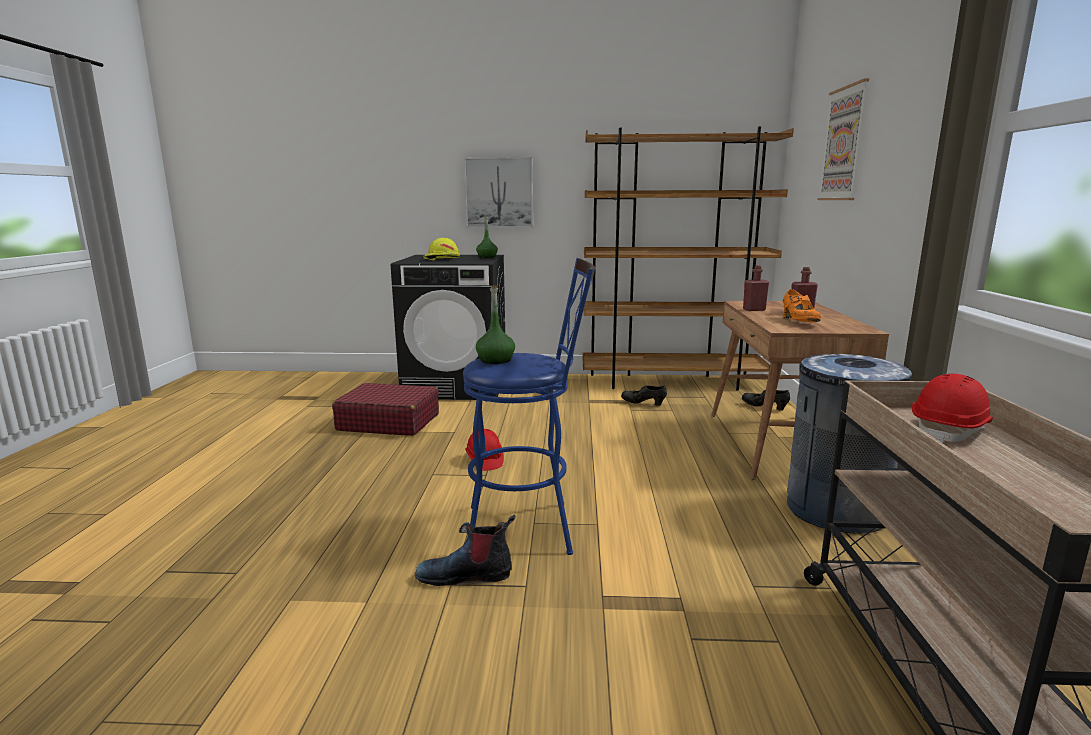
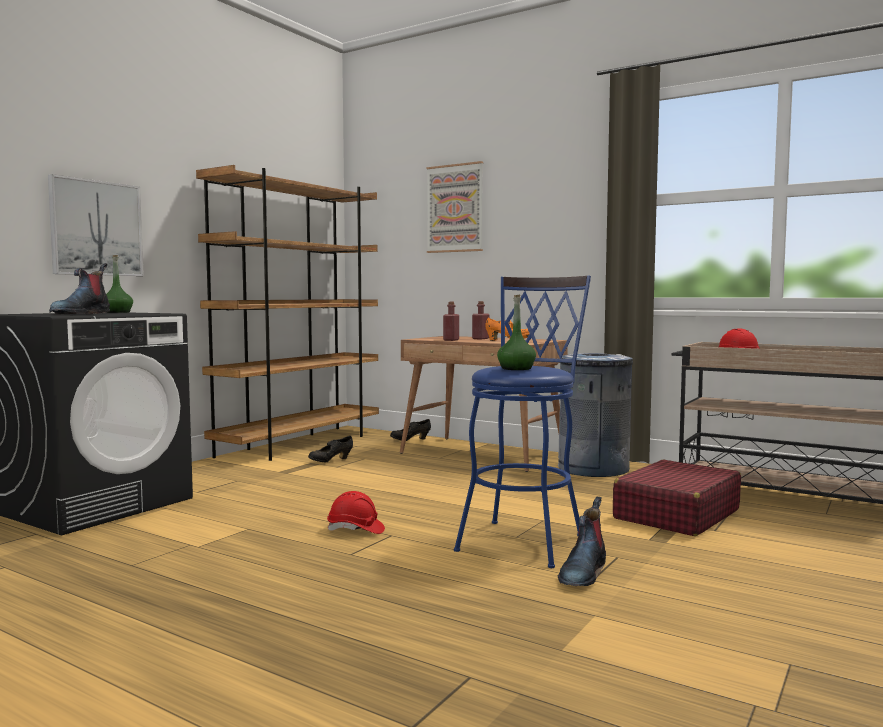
camera: 60 degrees left, 10 degrees down
(388, 422) = (139, 552): red suitcase -> red suitcase (676, 514)
(441, 259) = (80, 314): yellow hard hat -> boot

